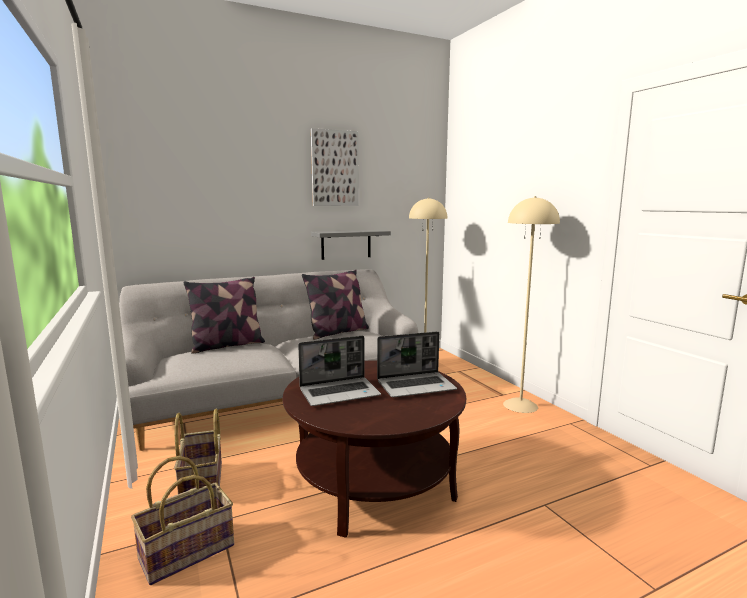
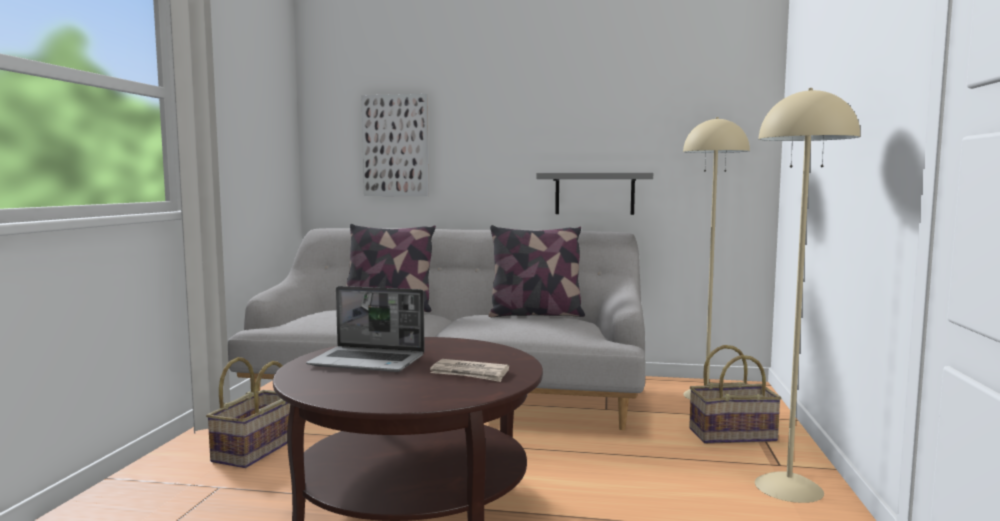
camera: 35 degrees right, 5 degrees down
(187, 551) = (158, 501): basket -> basket (732, 434)
(334, 168) = (580, 83): picture -> picture (395, 145)
(416, 386) = (470, 373): laptop -> newspaper

